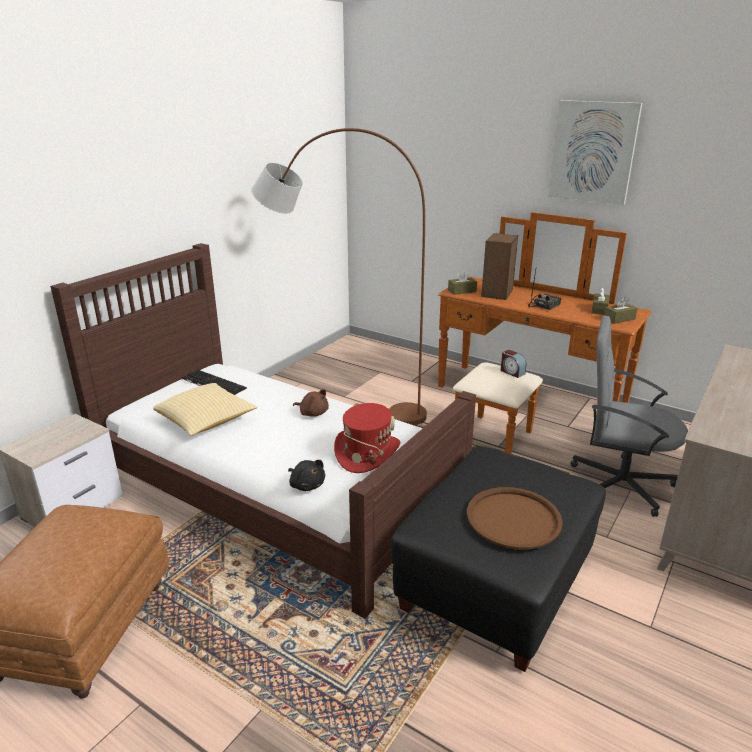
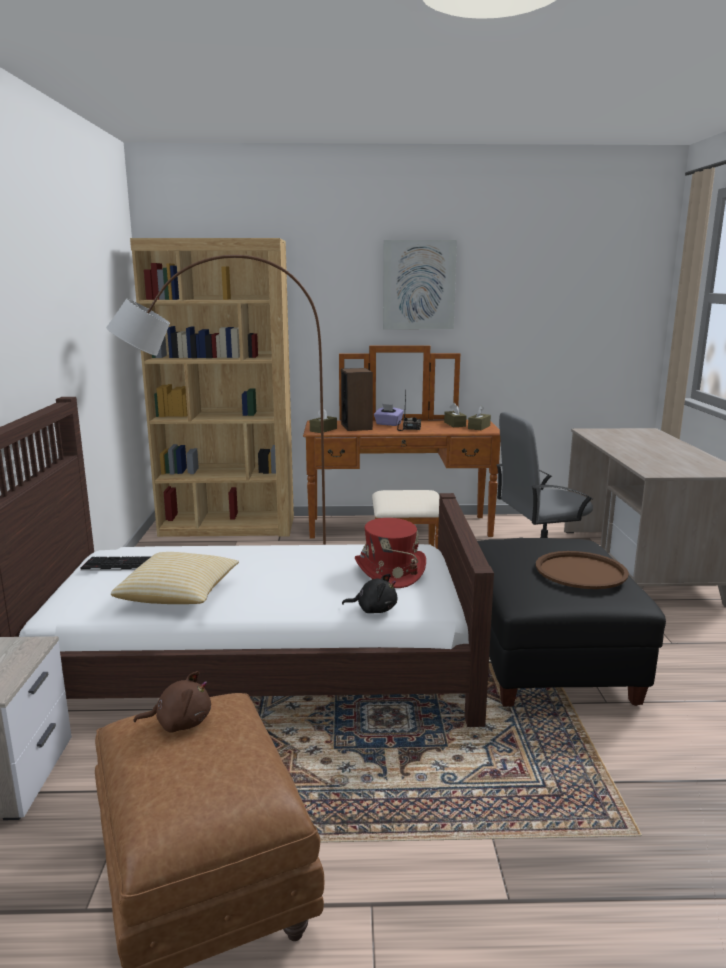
camera: 35 degrees left, 10 degrees down
(313, 413) = (287, 558): brown plush toy -> brown plush toy (180, 722)
(389, 356) = (228, 527): none -> brown bookcase
(512, 372) = (414, 491): alarm clock -> none
(532, 295) = (388, 424): none -> purple tissue box

